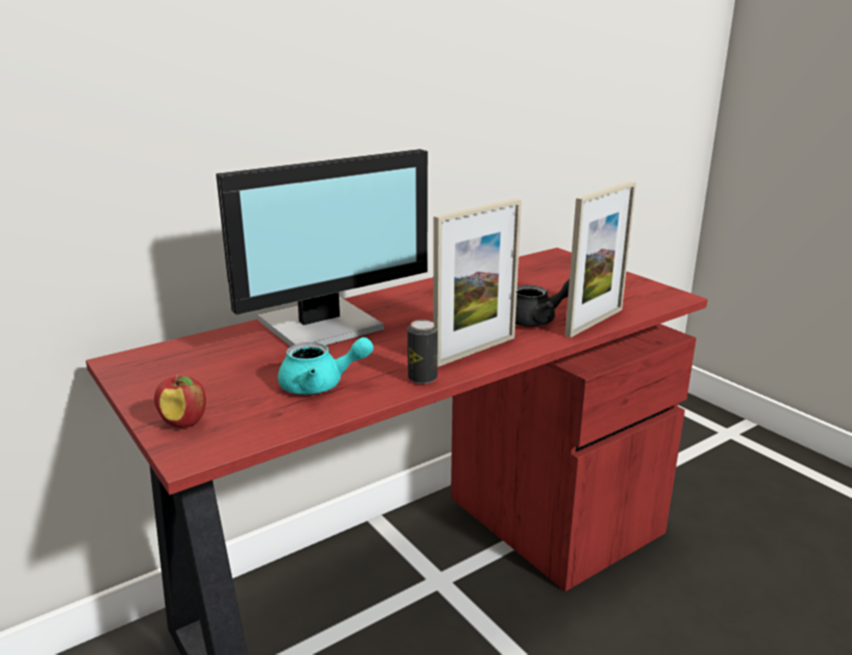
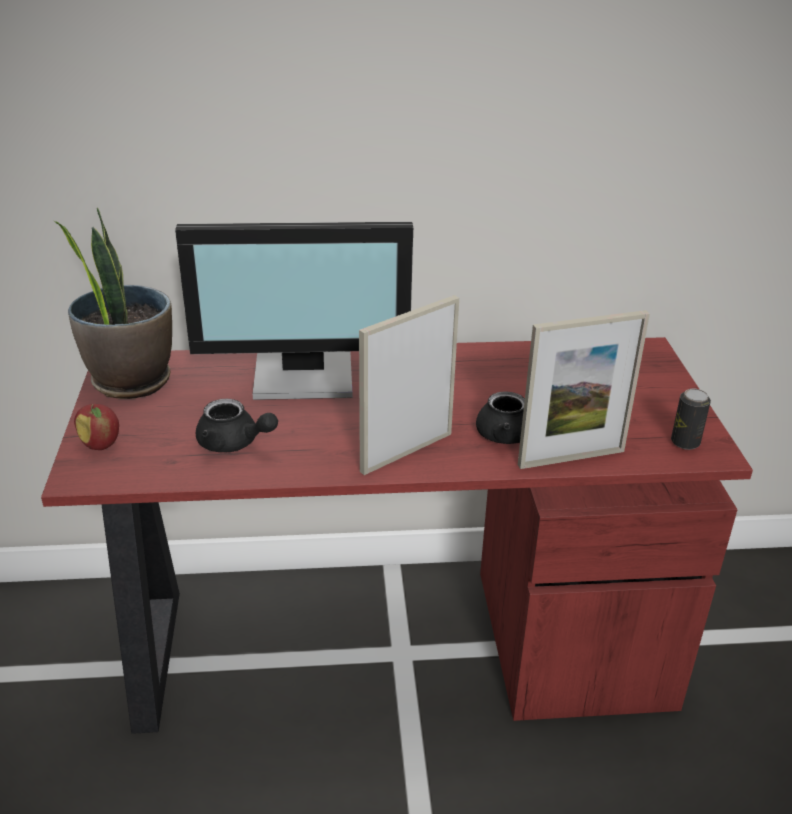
camera: 30 degrees right, 10 degrees up
(155, 369) = (130, 380): none -> potted plant
(321, 385) = (234, 443): turquoise teapot -> black teapot
(422, 378) = (324, 467): can -> can (685, 442)
(475, 351) = (406, 452): picture frame -> picture frame turned 150 degrees clockwise

